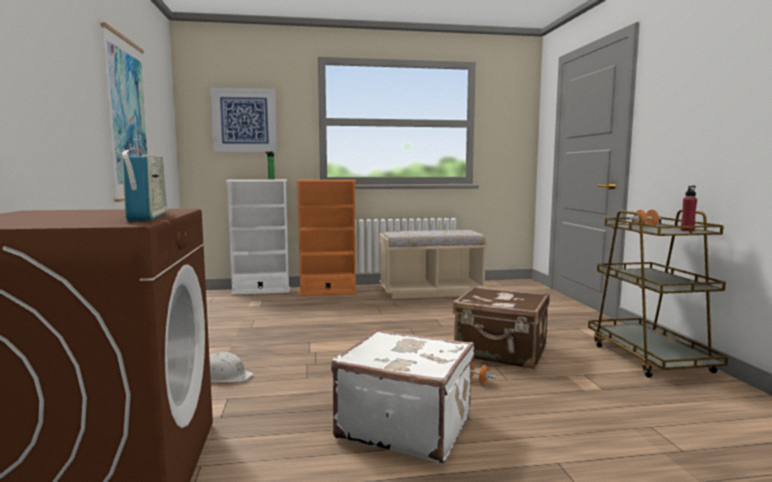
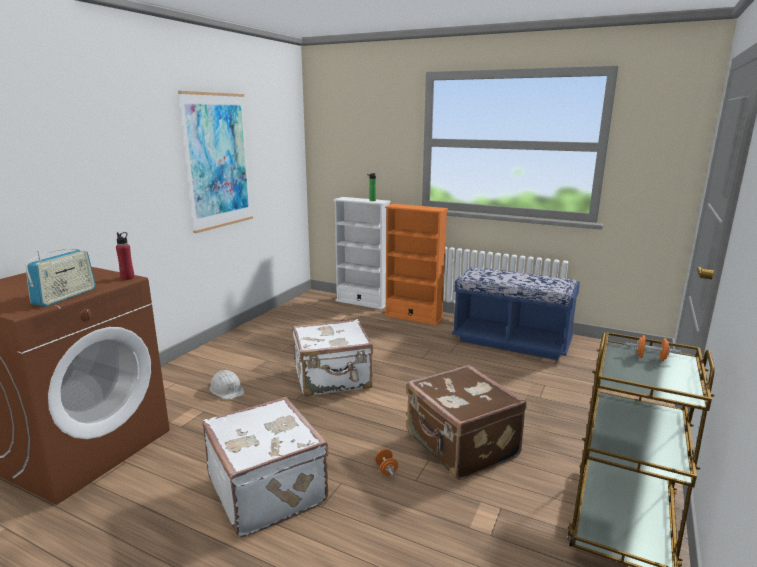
camera: 35 degrees right, 10 degrees up
(244, 120) = (357, 140): picture -> none
(328, 343) = (333, 379): none -> white suitcase
(431, 292) = (511, 342): beige bench -> blue bench
(687, 230) = (675, 387): red bottle -> red bottle (127, 278)

